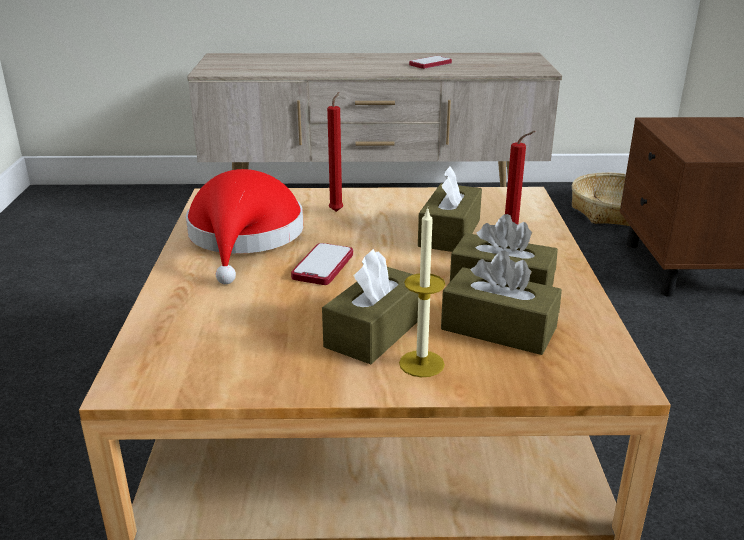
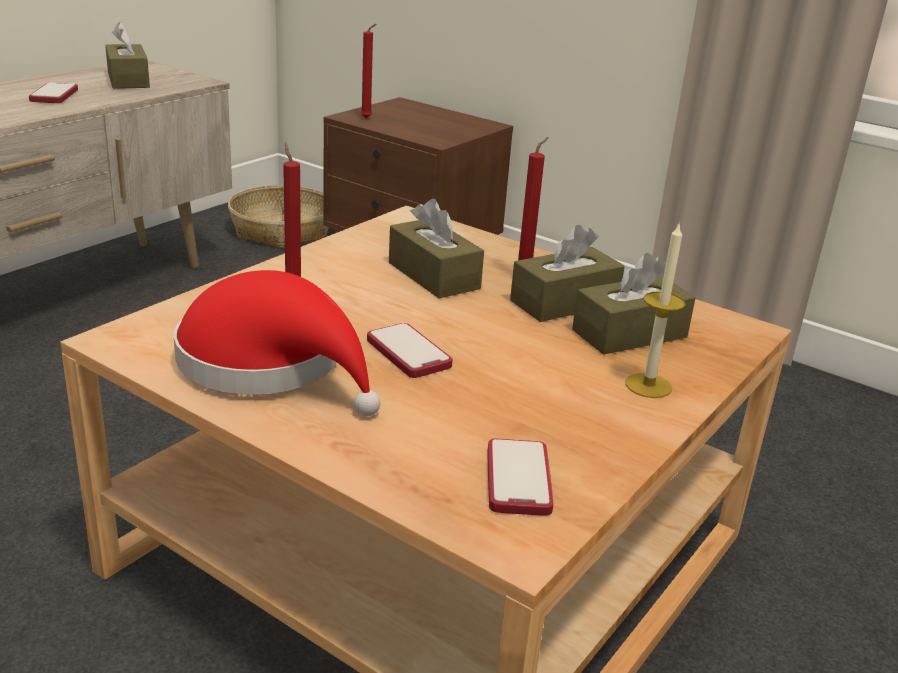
camera: 55 degrees left, 0 degrees up
(209, 357) = (518, 479): none -> phone
(375, 331) = (571, 381): brown tissue box -> brown tissue box (128, 80)
(669, 126) = (367, 119): none -> red candle

